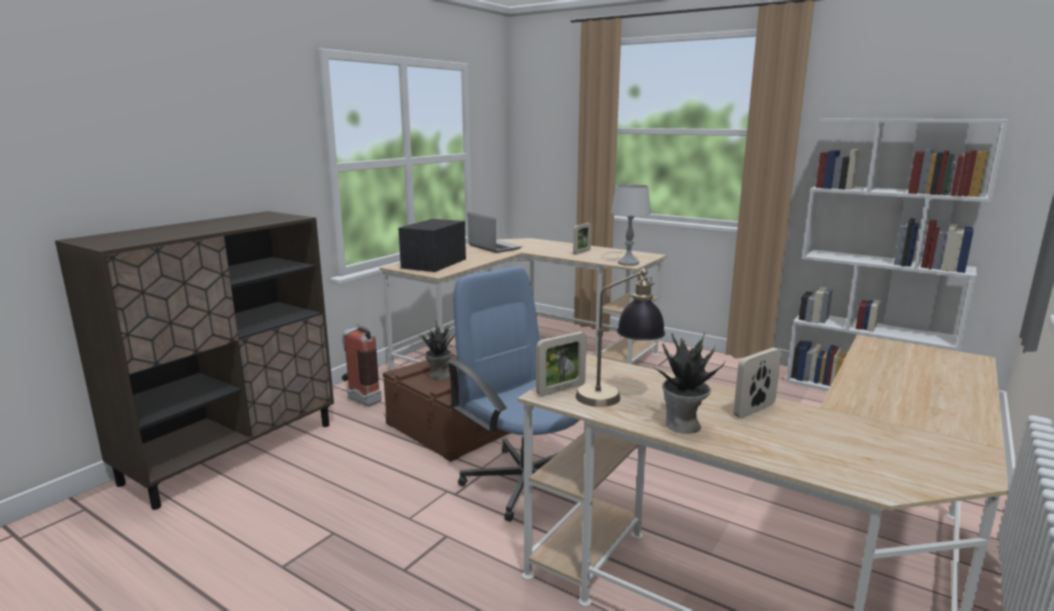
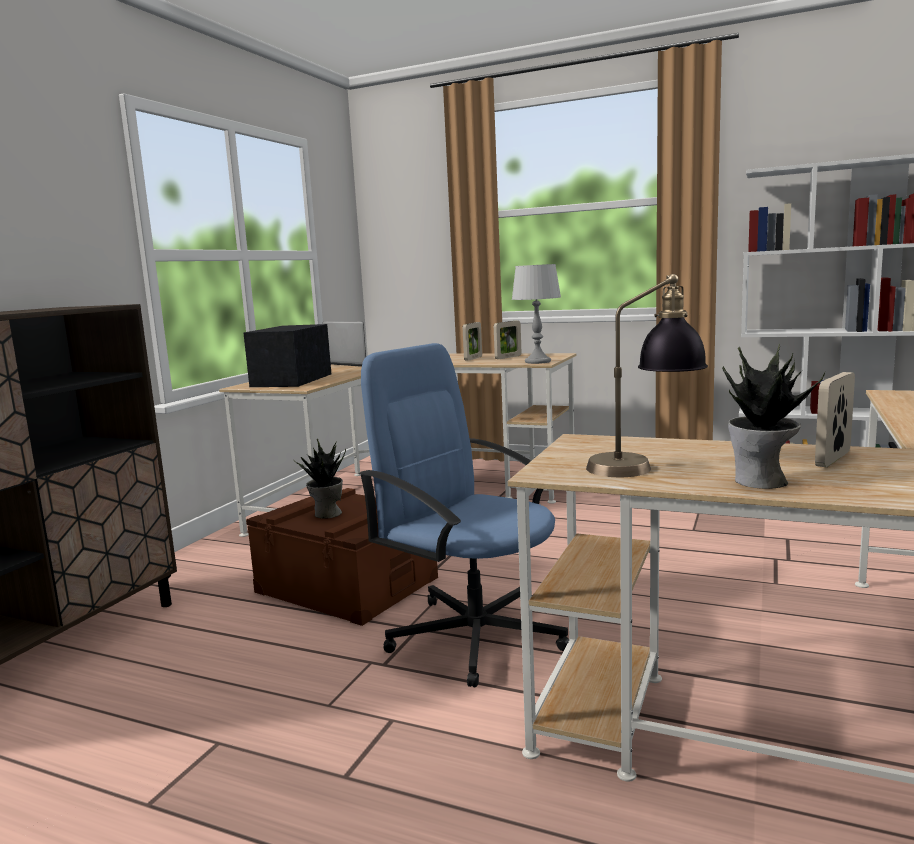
camera: 10 degrees left, 5 degrees down
(360, 398) = (207, 567): fire extinguisher -> none
(561, 389) = (561, 467): picture frame -> picture frame (508, 357)

